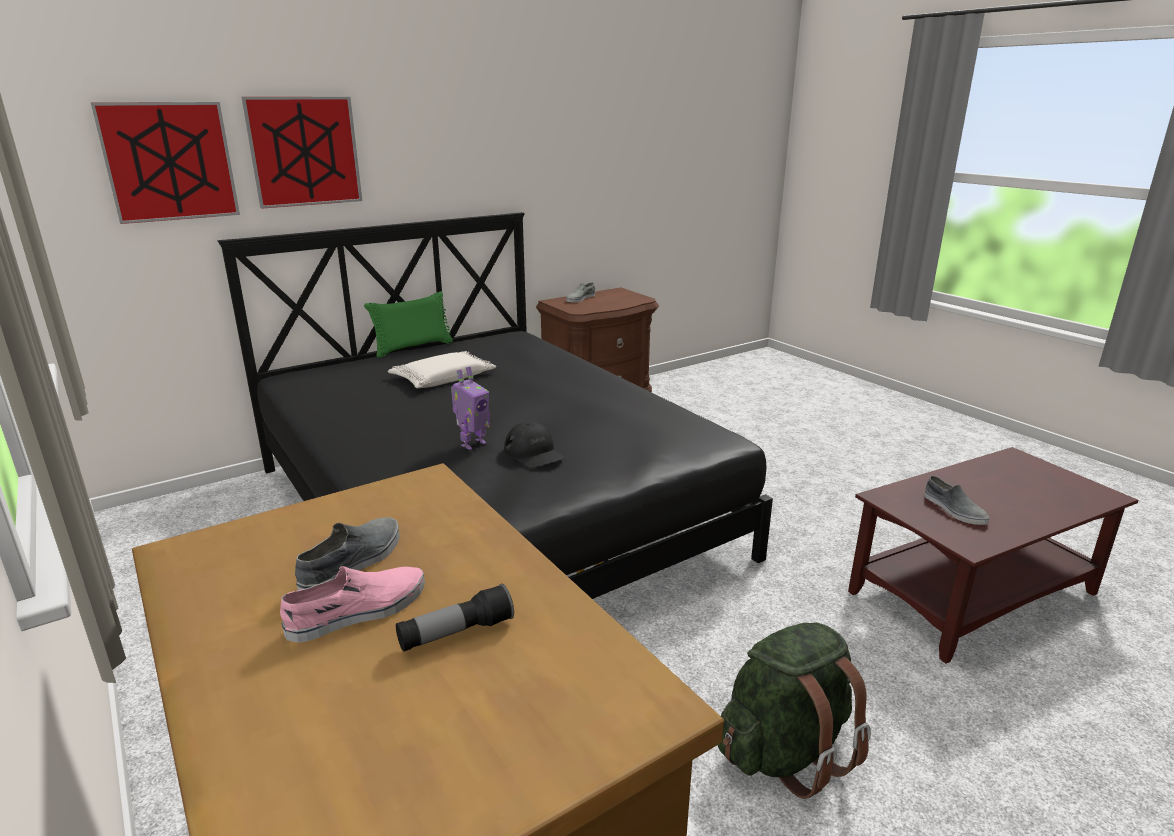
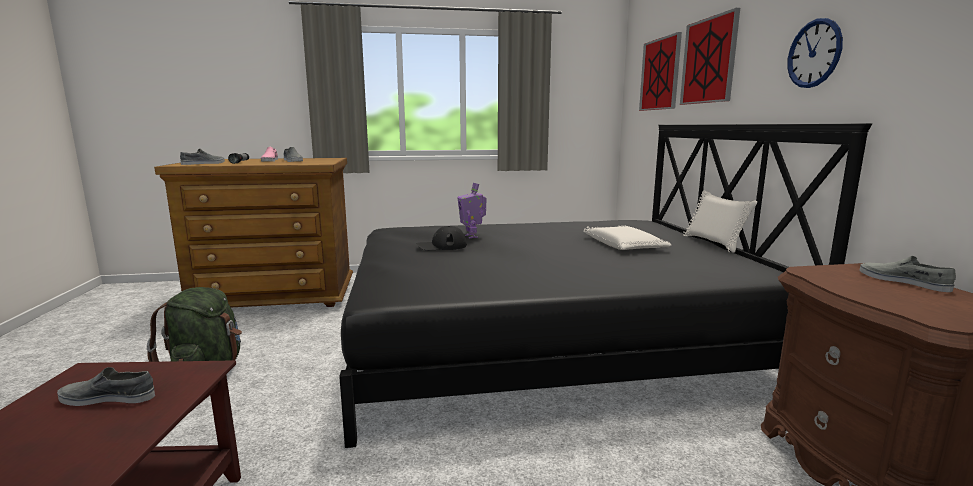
camera: 115 degrees right, 10 degrees down
(412, 348) = (714, 243): green pillow -> white pillow
(459, 159) = (814, 53): none -> wall clock
(561, 672) = (204, 164): none -> grey shoe

